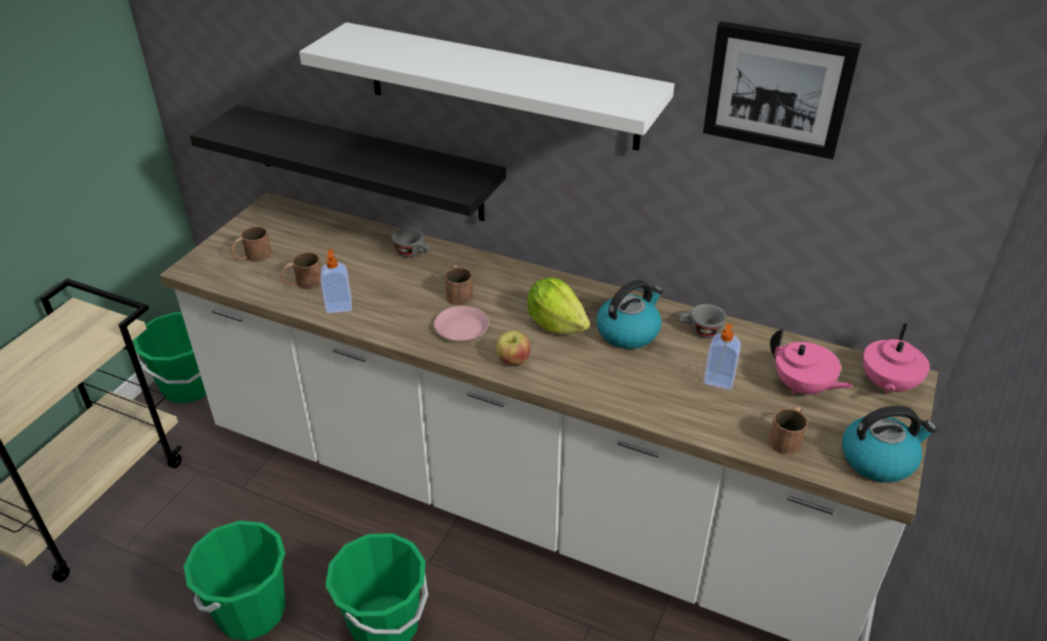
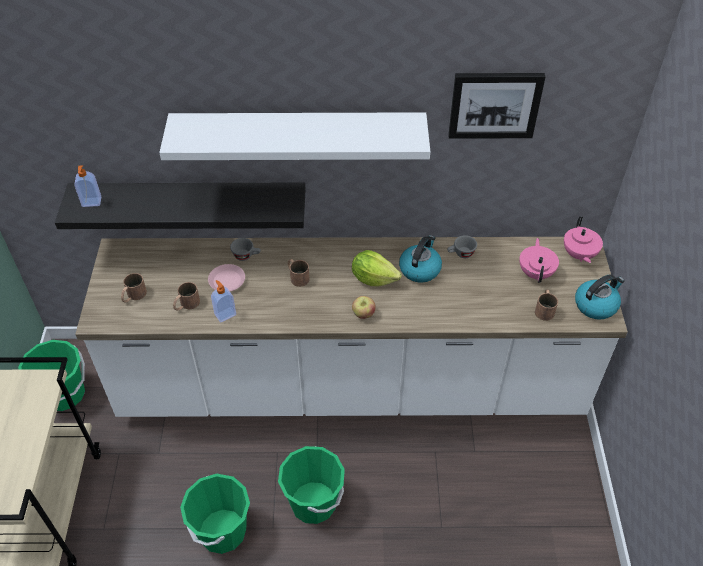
camera: 25 degrees left, 10 degrees up
(461, 328) = (316, 302): pink plate -> pink plate (227, 281)
(718, 381) = (489, 285): soap dispenser -> soap dispenser (91, 202)
(802, 387) = (536, 273): pink teapot -> pink teapot turned 105 degrees counterclockwise

